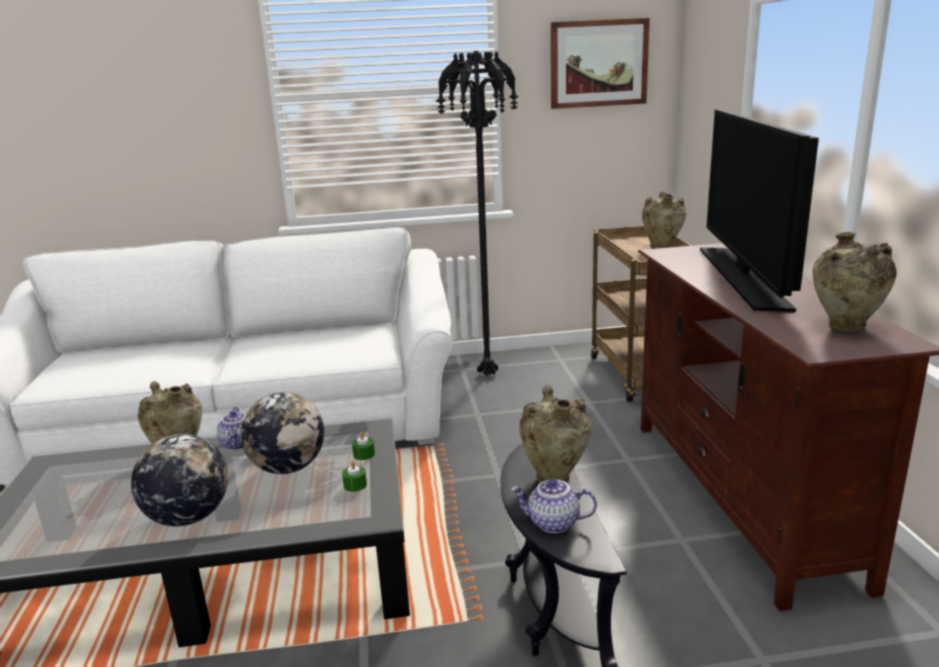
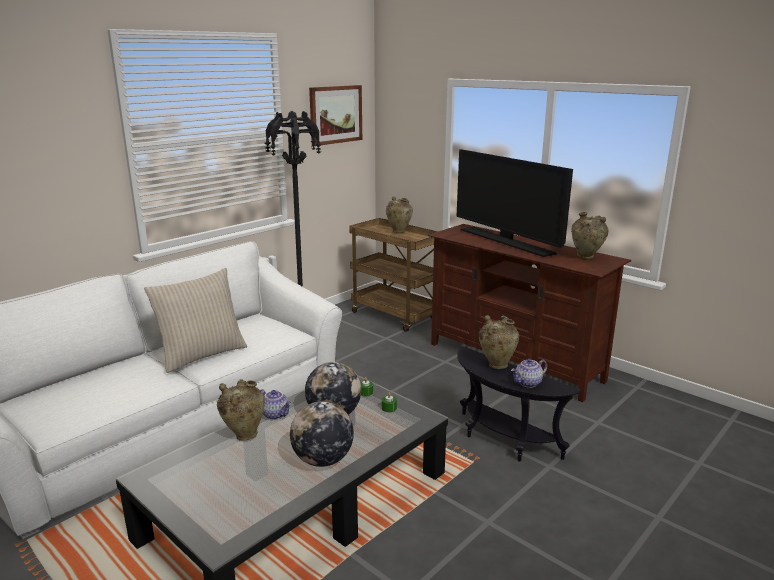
camera: 40 degrees left, 0 degrees up
(258, 352) = (202, 355): none -> beige pillow

